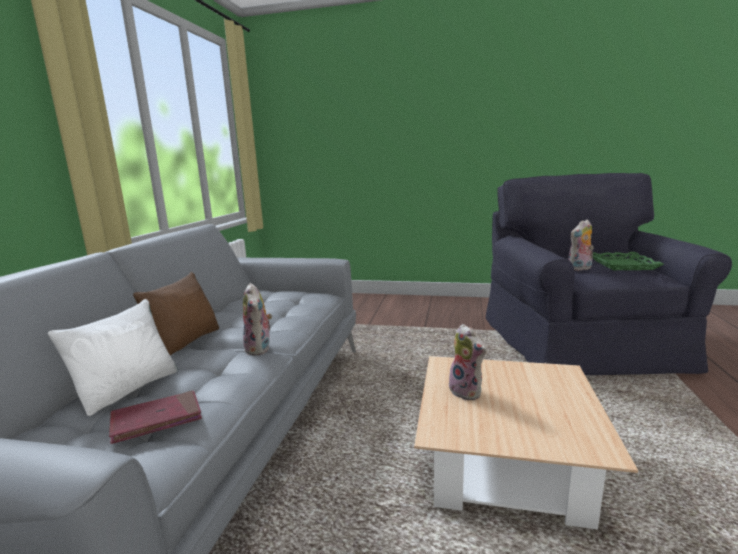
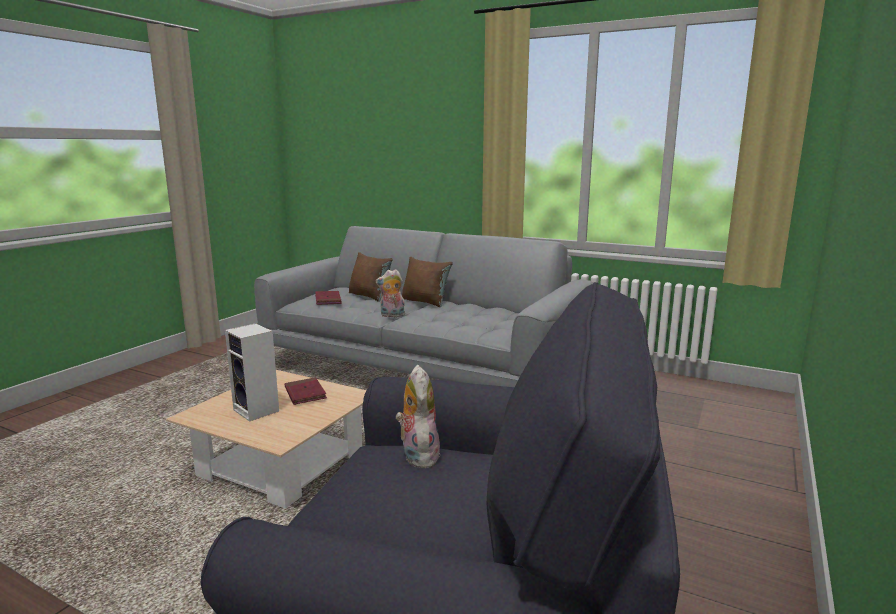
camera: 105 degrees right, 0 degrees up
(129, 389) = (369, 296): white pillow -> brown pillow
(467, 391) = (305, 393): plush toy -> red book
(534, 405) = (258, 411): none -> speaker
(622, 265) = (395, 503): green tray -> none

